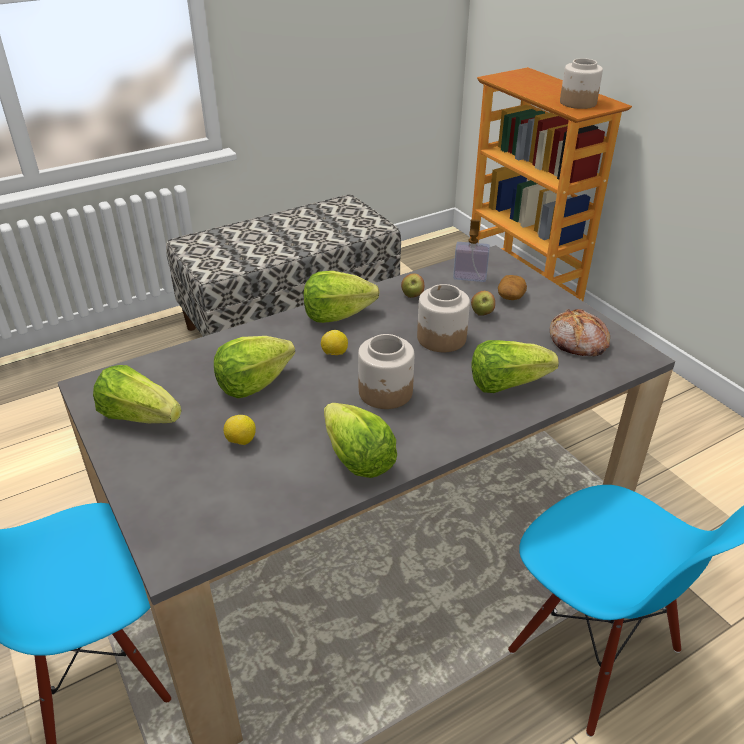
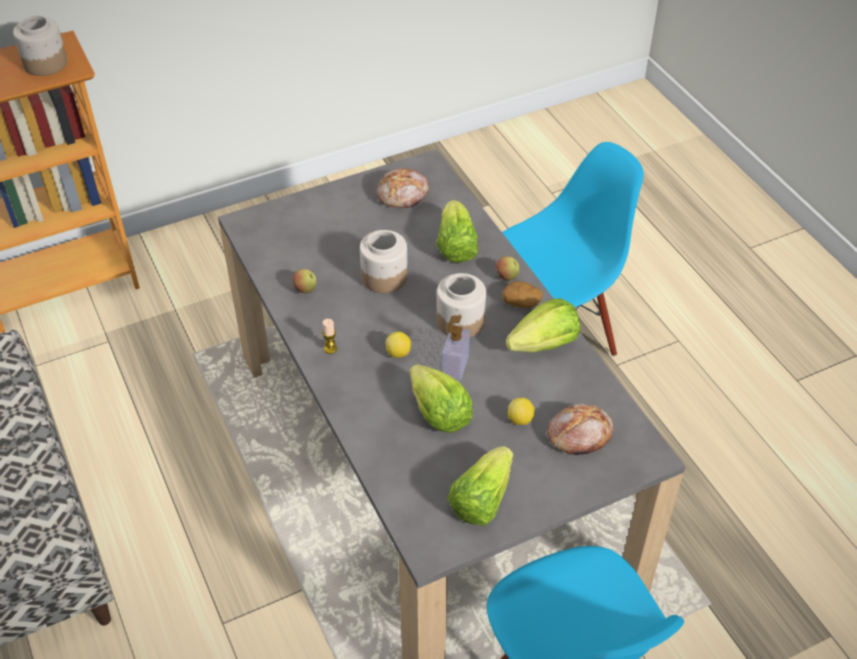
camera: 85 degrees left, 10 degrees up
(214, 489) = (578, 434): none -> bread
(337, 315) = (330, 349): lettuce -> candle
(470, 276) = (279, 244): soap dispenser -> soap dispenser (455, 367)
(482, 313) = (348, 245): apple -> apple (507, 277)
(511, 297) = (323, 221): potato -> potato (522, 302)

